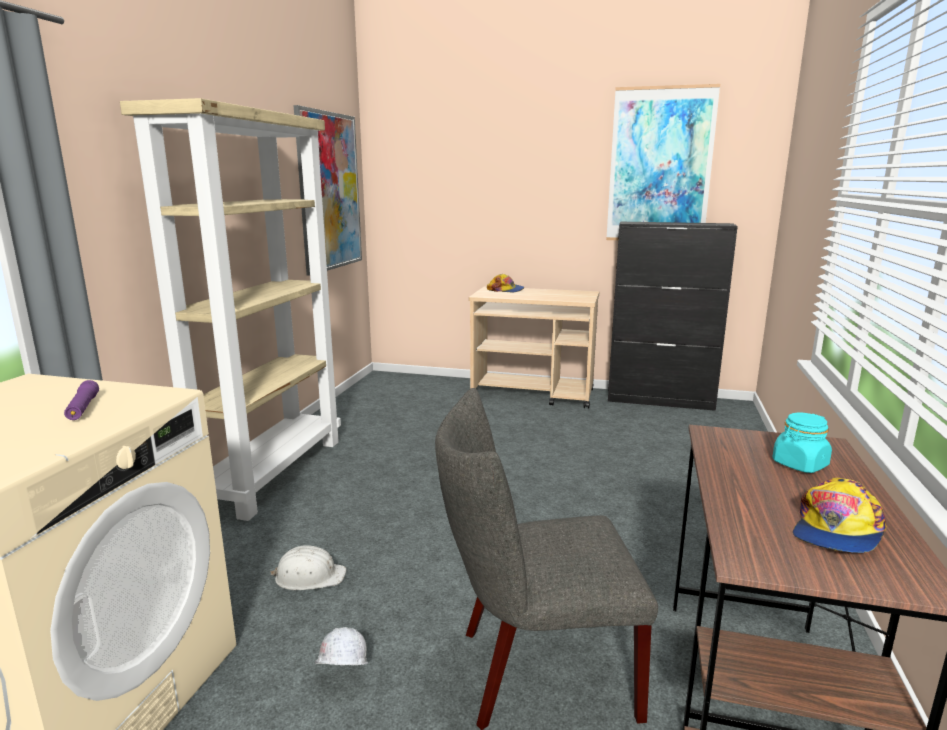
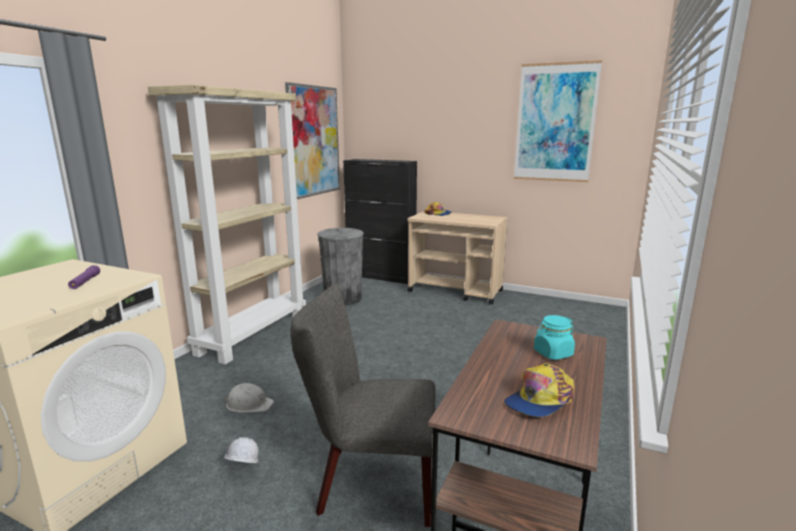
camera: 10 degrees right, 0 degrees up
(384, 413) = (343, 299): none -> grey trash can
(660, 400) = (551, 302): black cabinet -> black cabinet (381, 276)

